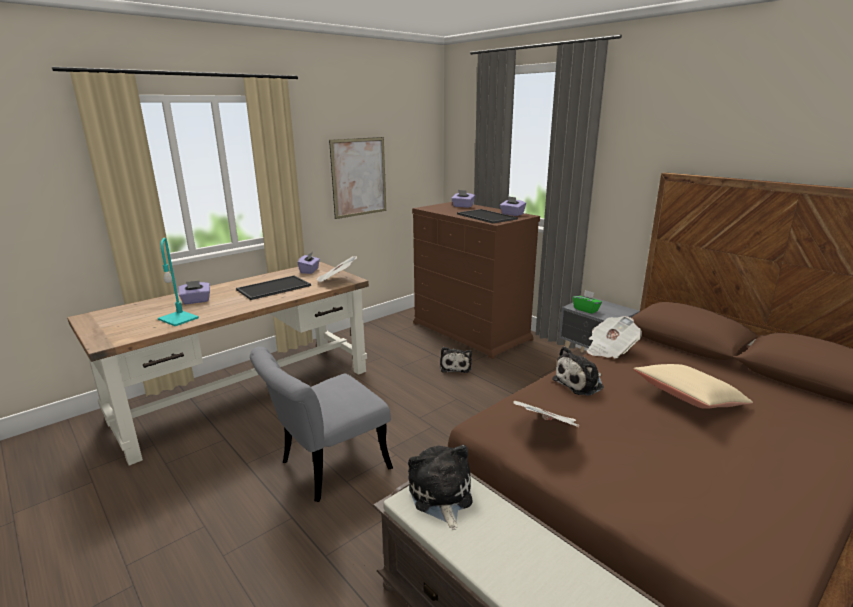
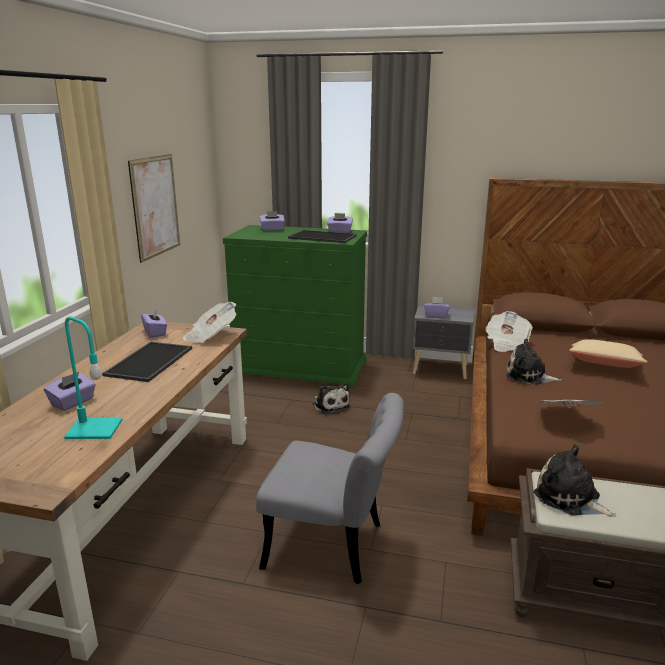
camera: 35 degrees left, 0 degrees up
(326, 467) = (335, 546): grey chair -> grey chair turned 90 degrees counterclockwise
(471, 331) = (300, 367): brown dresser -> green dresser
(580, 383) = (528, 376): plush toy -> plush toy turned 90 degrees clockwise
(586, 310) = (436, 315): green tissue box -> purple tissue box

